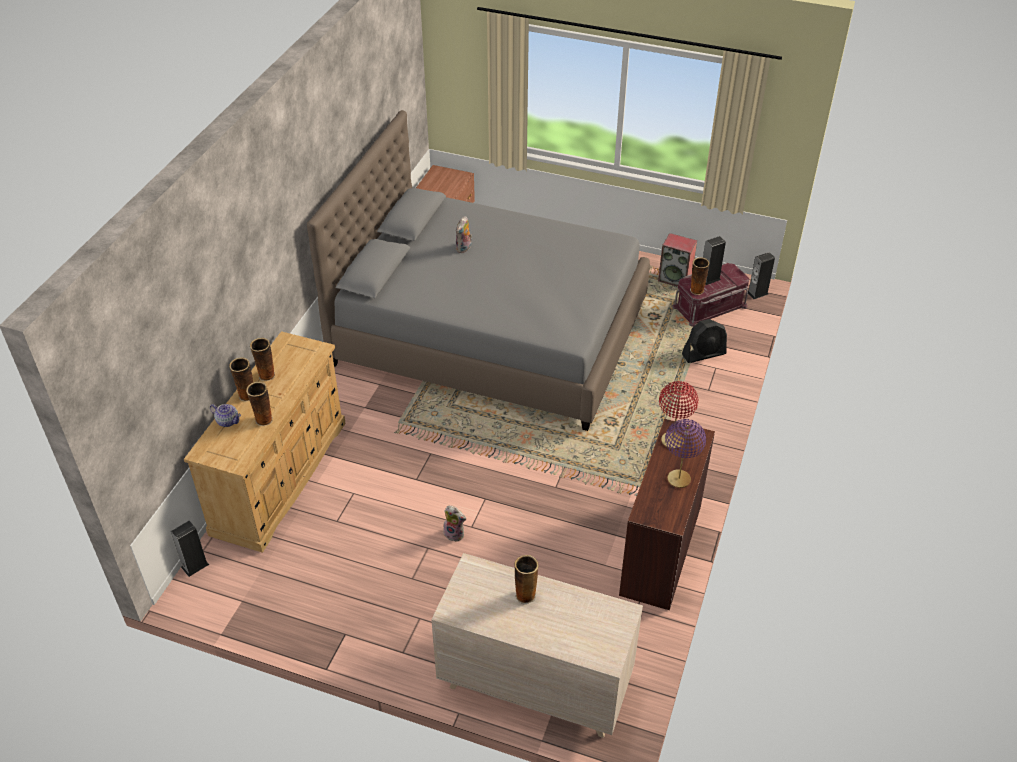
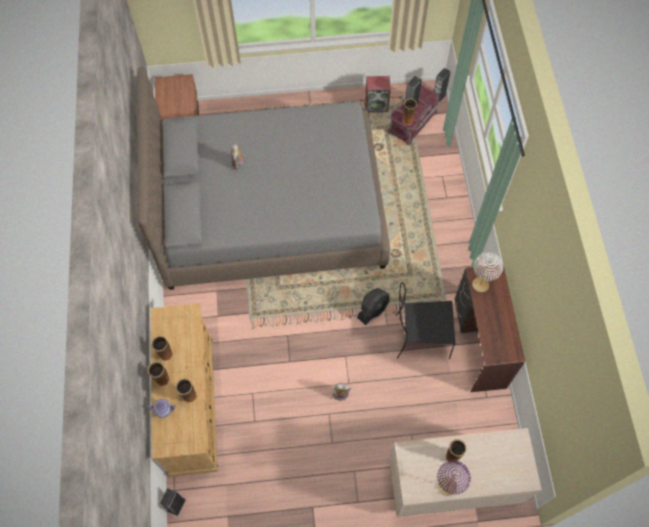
camera: 25 degrees left, 20 degrees up
(589, 514) = (420, 336): none -> black chair
(672, 441) = (480, 285): red table lamp -> white table lamp
(678, 479) = (500, 316): purple table lamp -> purple table lamp (446, 486)
(704, 354) = (429, 167): black fan -> black fan (373, 310)

